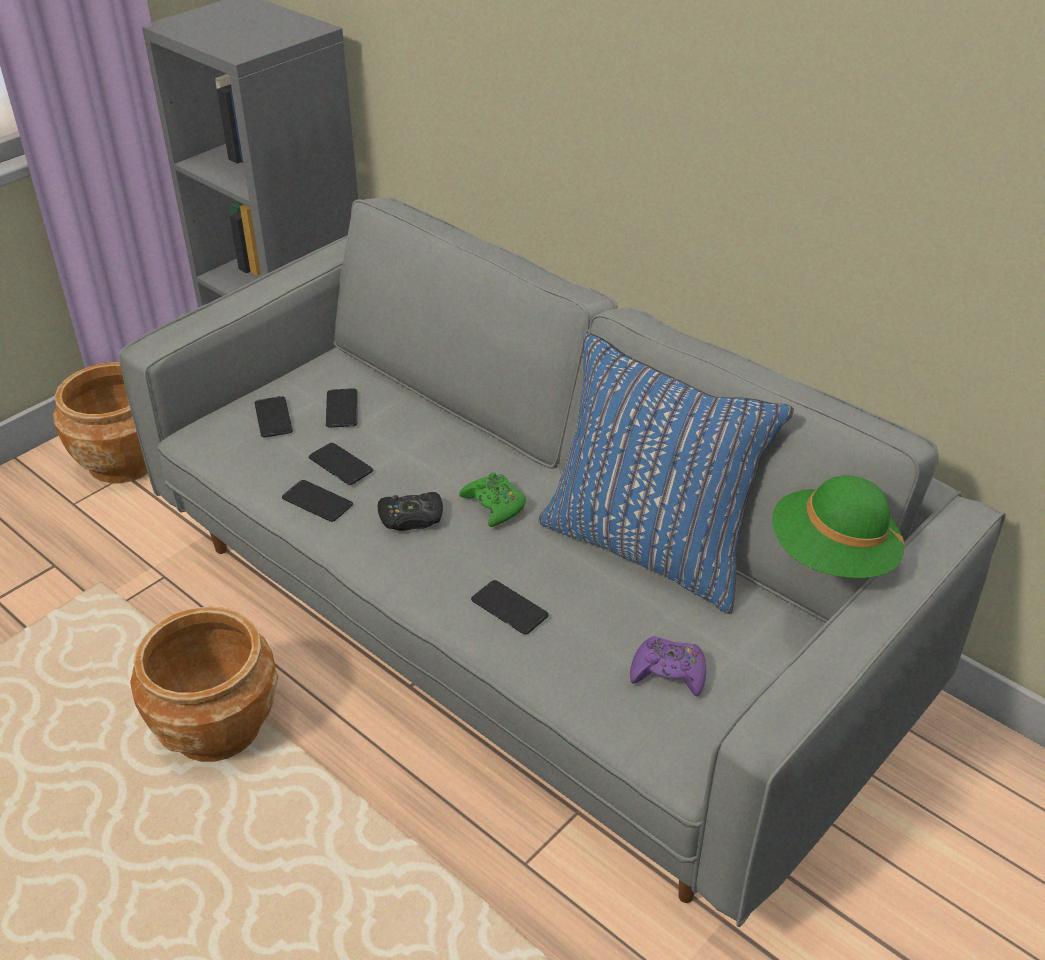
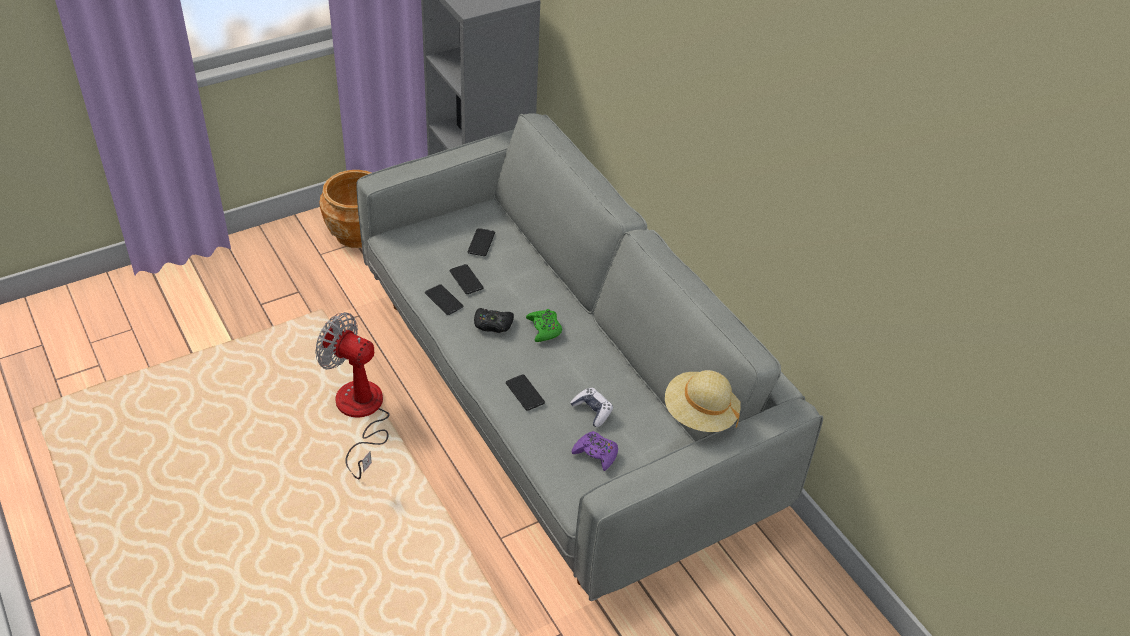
camera: 15 degrees right, 5 degrees up
(217, 727) = (360, 414): brown planter -> fan
(273, 418) = (439, 239): phone -> none
(628, 607) = (592, 411): none -> game controller
(649, 547) = (623, 378): blue pillow -> none
(831, 557) = (699, 414): green hat -> beige hat

